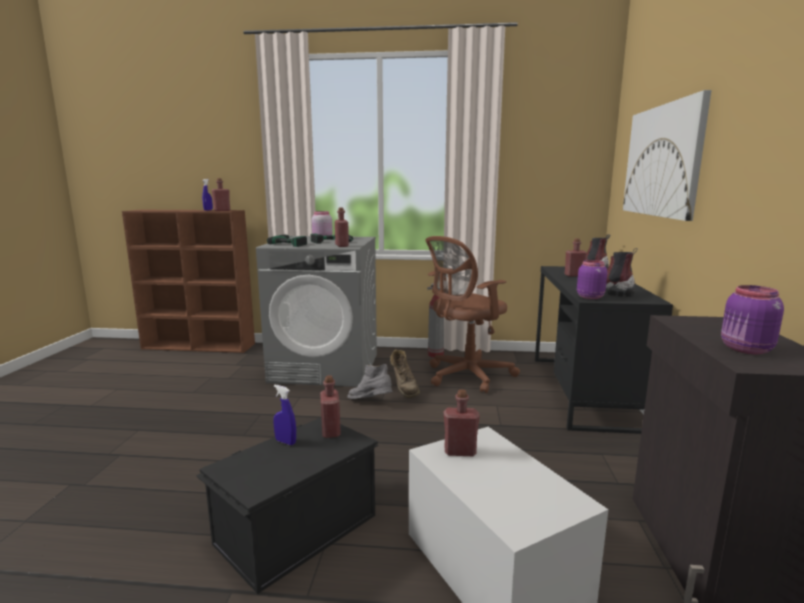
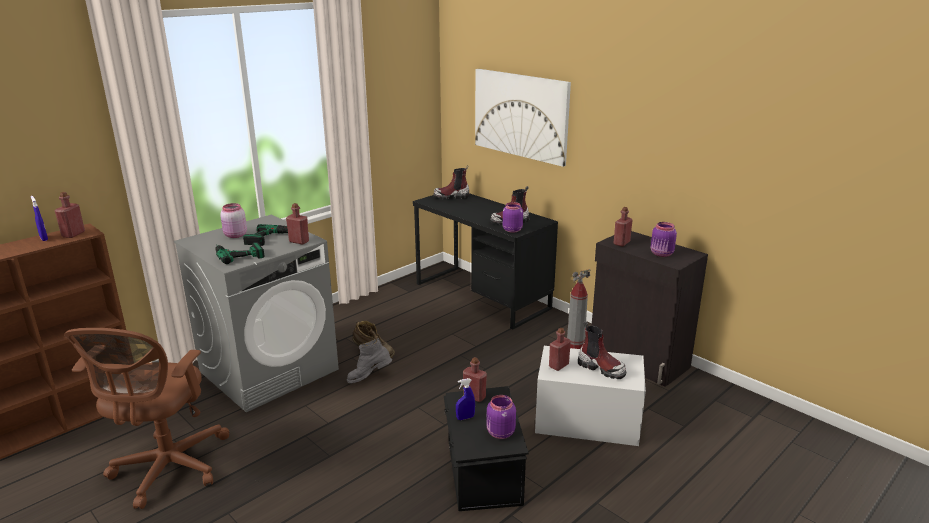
camera: 50 degrees left, 10 degrees up
(273, 472) = (500, 433): none -> purple jar
(435, 355) = (338, 312): fire extinguisher -> fire extinguisher (575, 345)
(466, 376) = (395, 321): brown office chair -> brown office chair (167, 470)
(507, 485) = (601, 368): none -> boot
(574, 275) = (458, 207): red bottle -> red bottle (621, 243)

